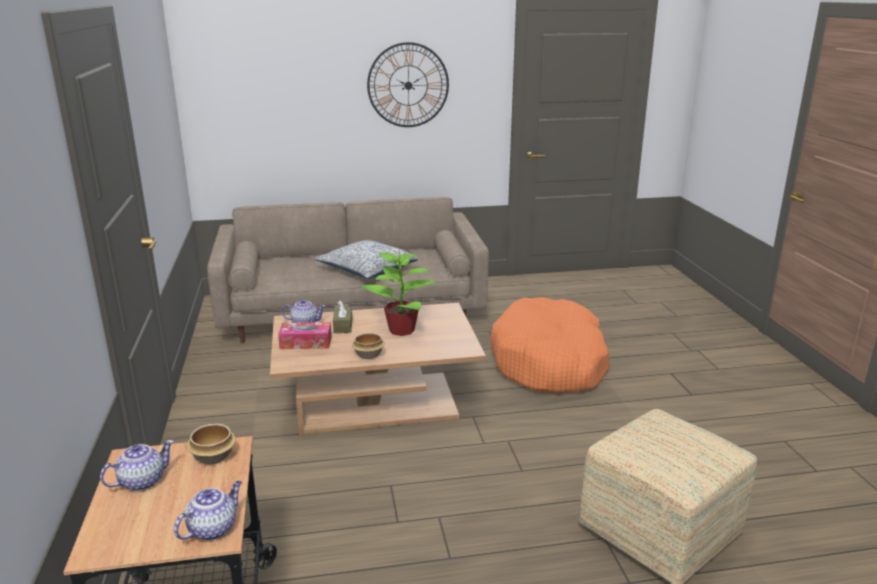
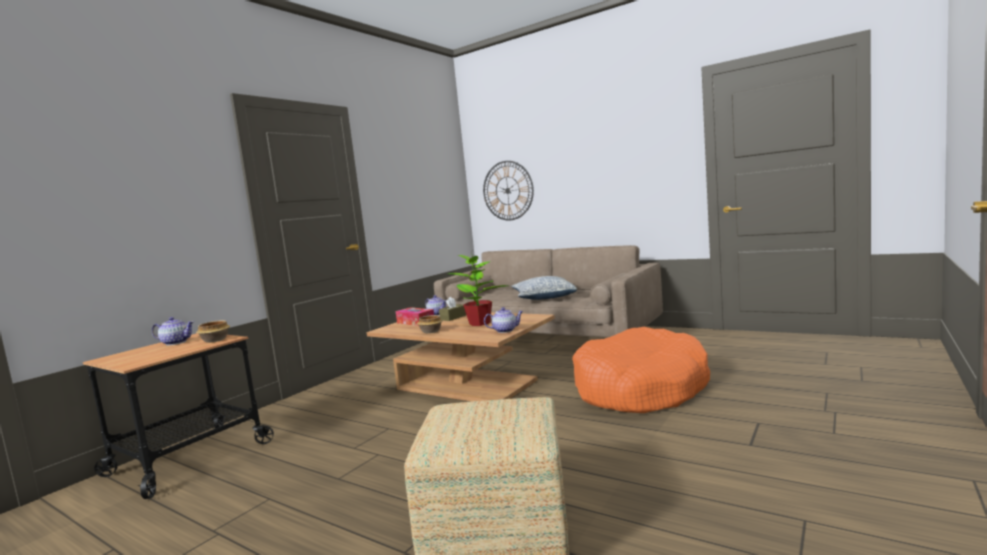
camera: 45 degrees right, 15 degrees down
(213, 528) = (141, 362): teapot -> teapot (505, 330)
(408, 85) = (611, 156): wall clock -> wall clock (507, 190)

